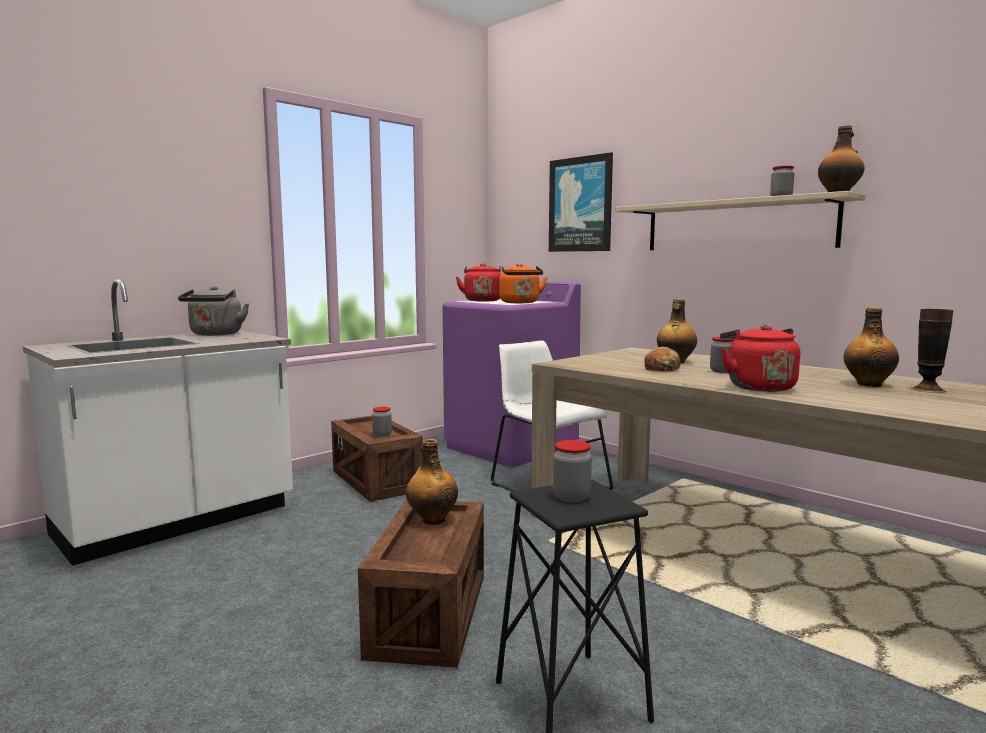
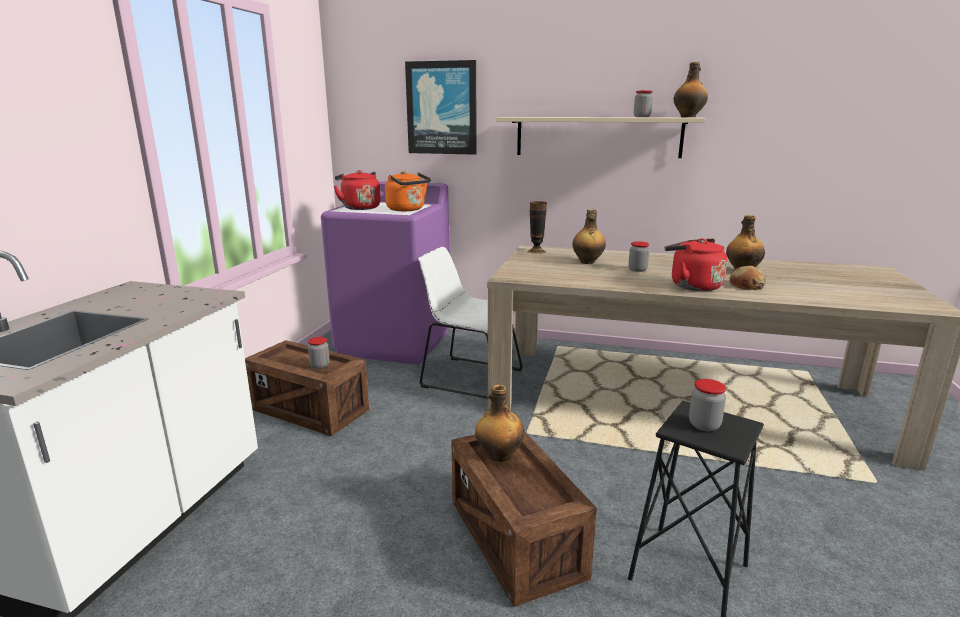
camera: 30 degrees left, 10 degrees up
(215, 334) = (124, 296): grey kettle -> none
(661, 369) = (594, 273): bread -> bread (746, 285)
(928, 390) = (779, 271): vase -> vase (536, 251)

